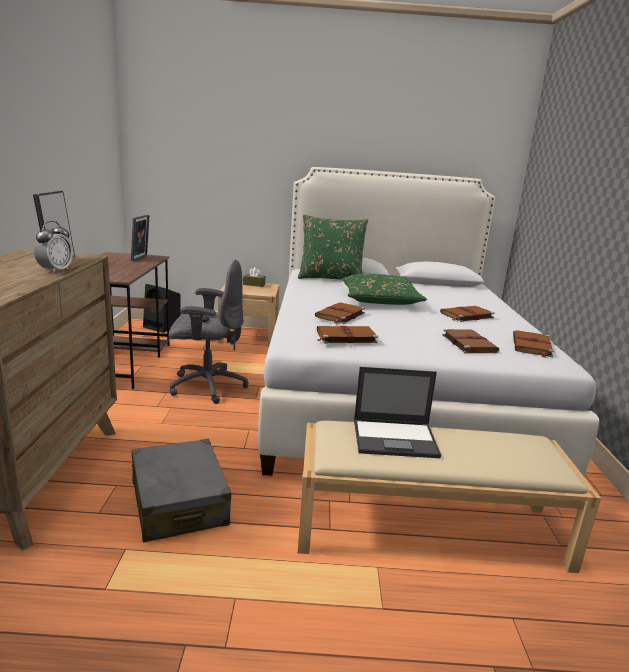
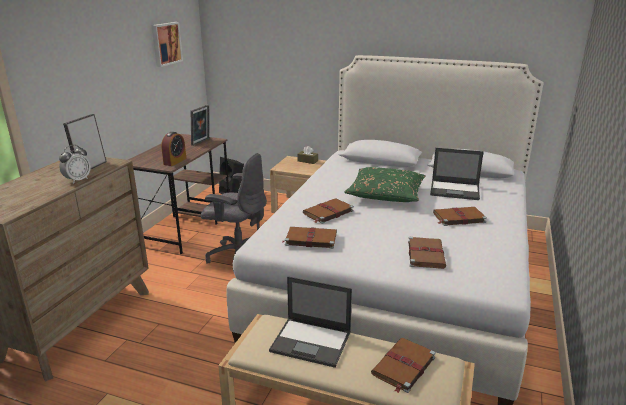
camera: 20 degrees right, 5 degrees up
(92, 140) = (165, 43): none -> picture
(125, 274) = (175, 161): none -> alarm clock
(179, 503) = (162, 362): grey suitcase -> none
(330, 278) = (361, 163): green pillow -> none
(441, 296) = (455, 190): none -> laptop
(531, 346) = (492, 262): brown book -> brown book (403, 366)

